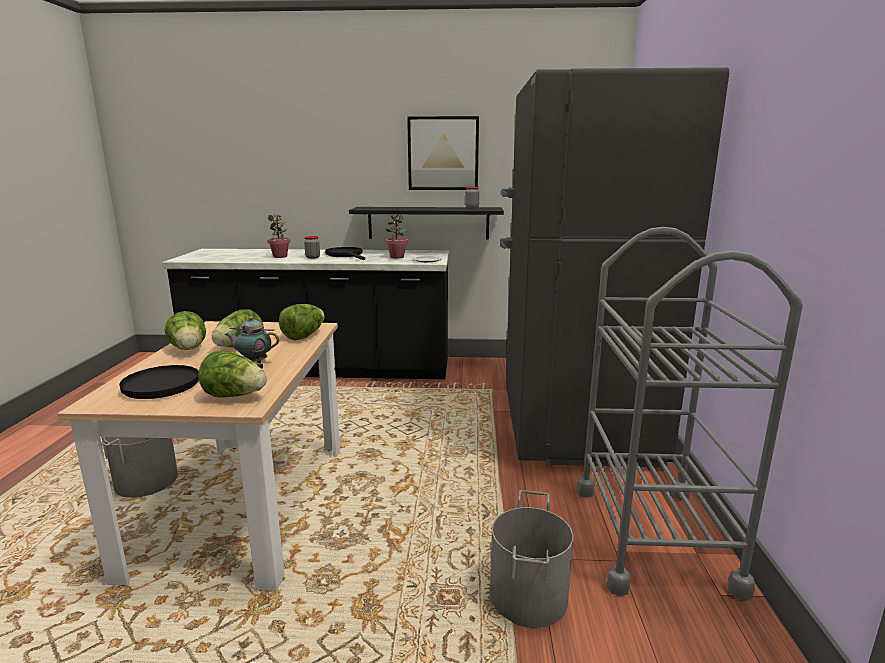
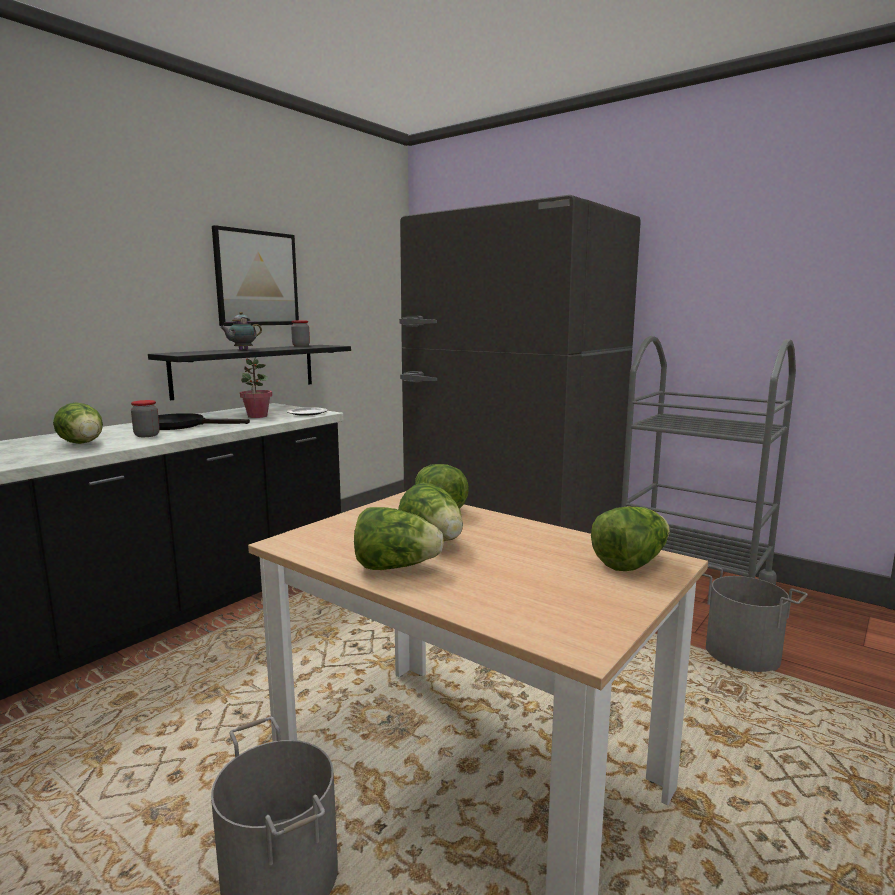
camera: 55 degrees left, 5 degrees down
(174, 384) = (552, 589): black frying pan -> none
(254, 362) = (510, 541): teapot -> teapot (242, 350)
(280, 256) = (84, 444): potted plant -> lettuce

